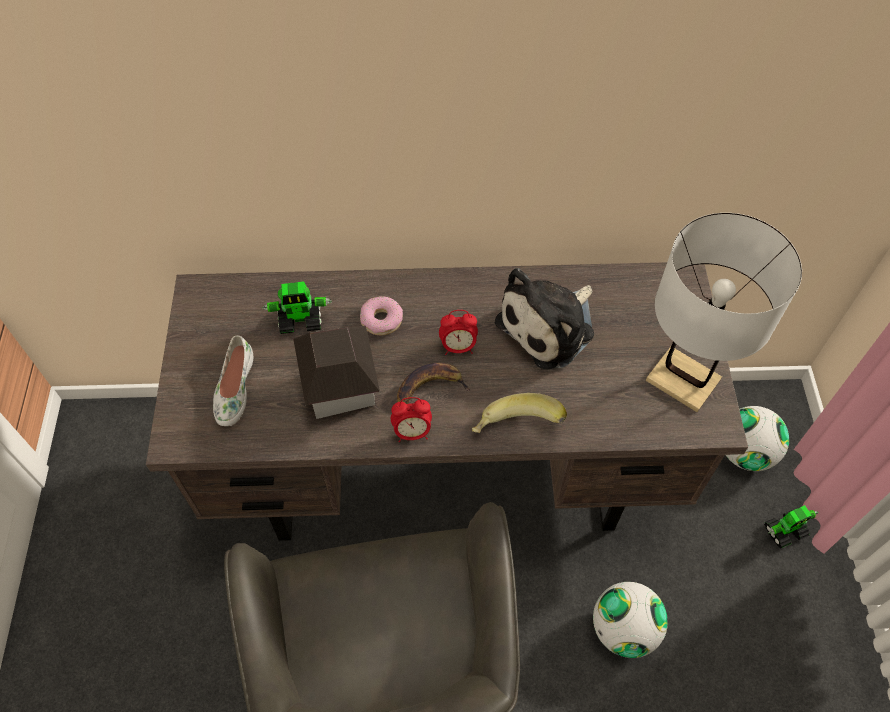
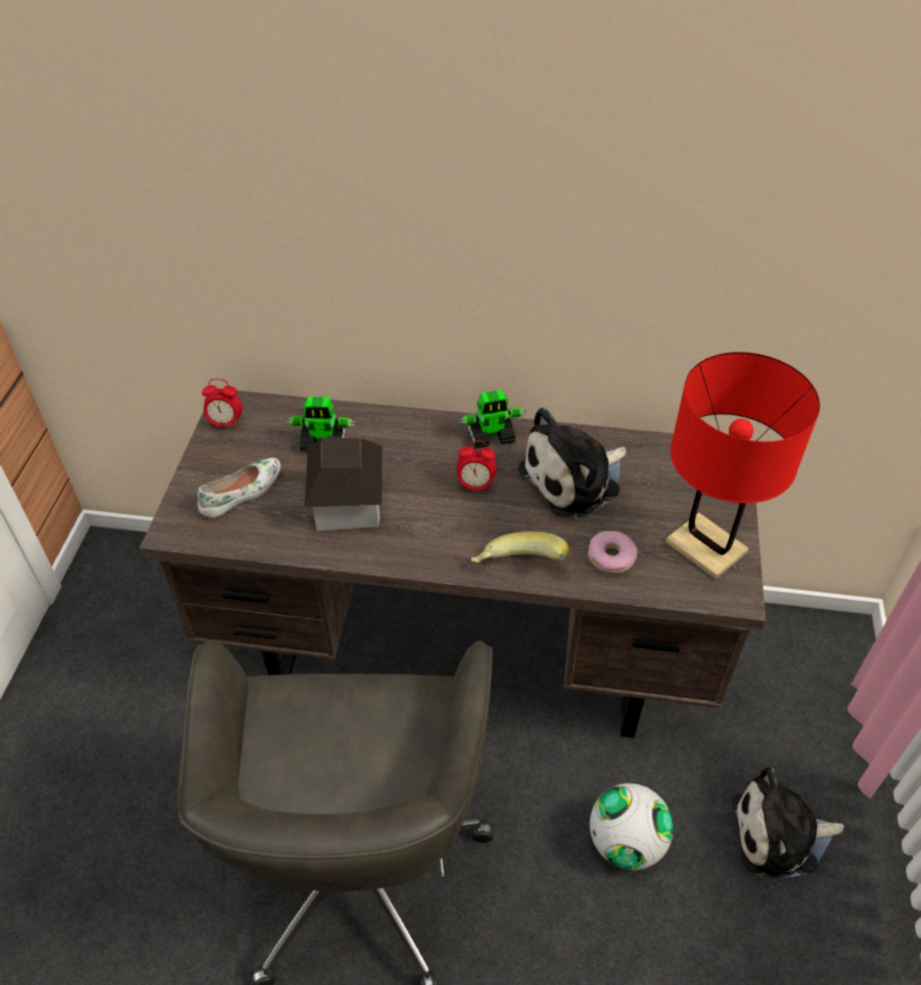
camera: 10 degrees right, 10 degrees down
(234, 388) = (242, 493): white shoe -> white shoe turned 150 degrees counterclockwise
(381, 320) = (404, 452): donut -> donut (611, 557)
(412, 432) = (410, 556): alarm clock -> alarm clock (225, 423)
(430, 387) = (438, 518): banana -> none
(682, 380) = (705, 547): white table lamp -> red table lamp
(745, 452) = (795, 680): football -> none
(753, 599) = (780, 835): none -> plush toy
(785, 530) = (829, 769): toy robot -> toy robot (492, 436)

